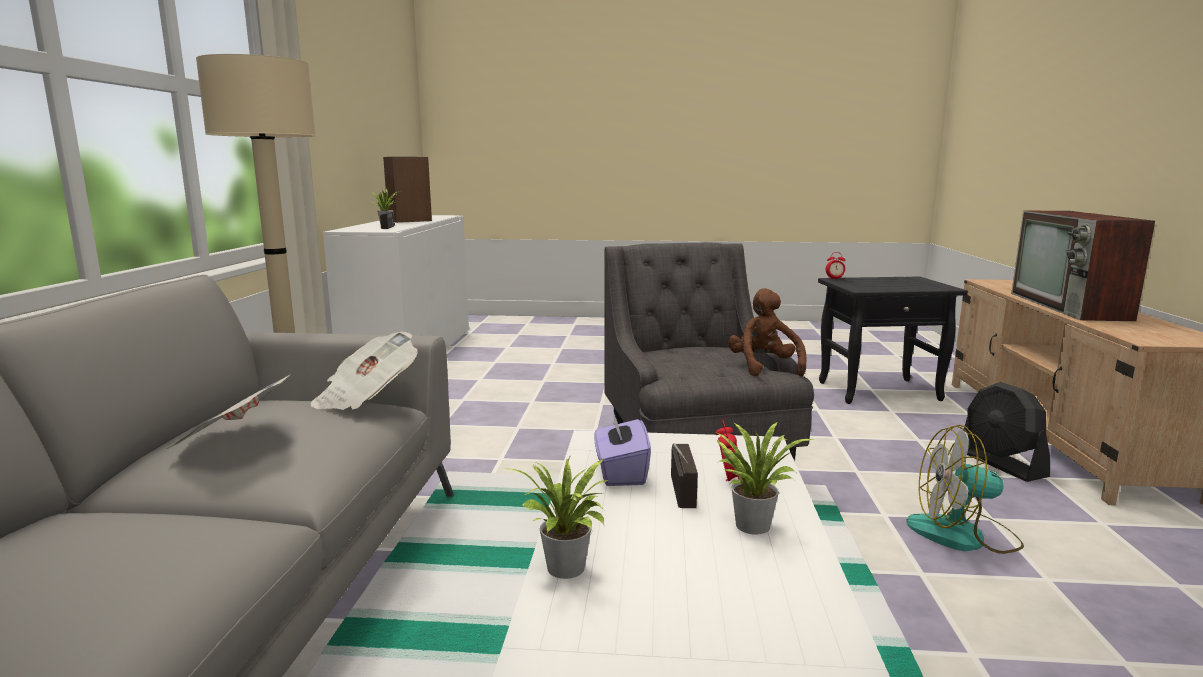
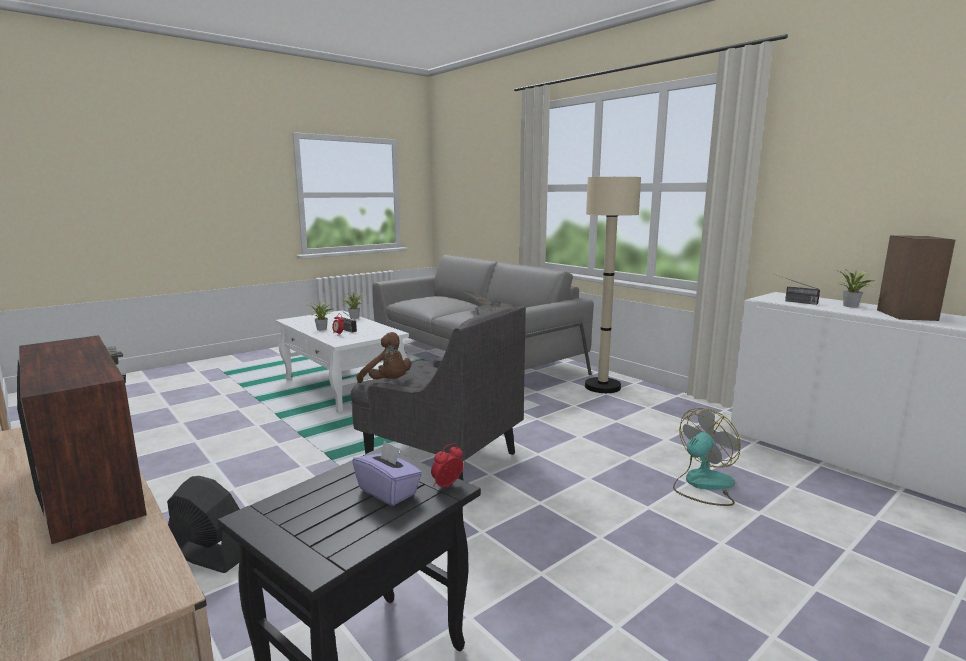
camera: 135 degrees right, 0 degrees up
(620, 473) = (371, 329): purple tissue box -> purple tissue box (388, 491)
(963, 535) = (254, 470): fan -> fan (702, 485)

